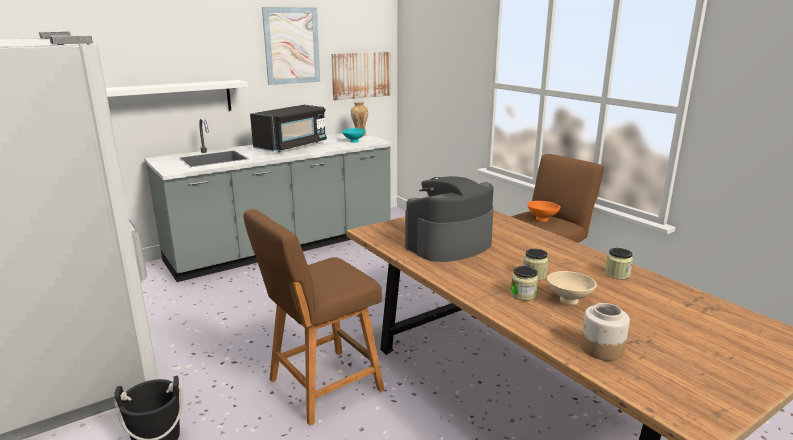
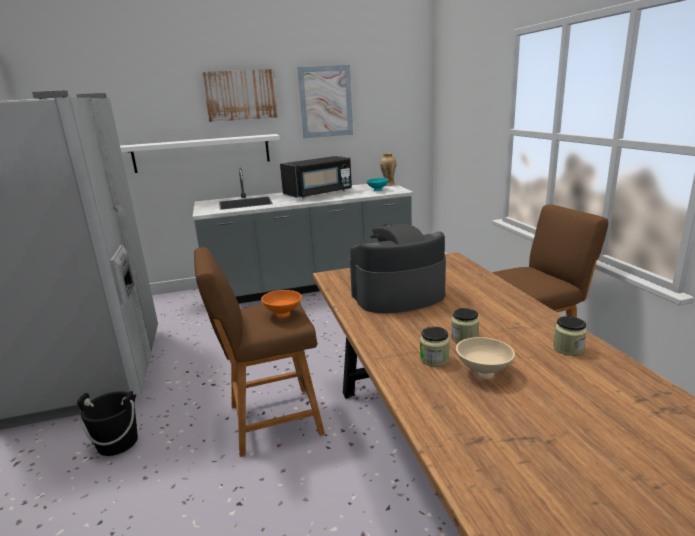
camera: 20 degrees right, 0 degrees up
(361, 75) = (394, 128): picture -> picture (241, 95)
(541, 219) = (530, 276): orange bowl -> orange bowl (283, 313)
(601, 349) = (478, 441): jar -> none

